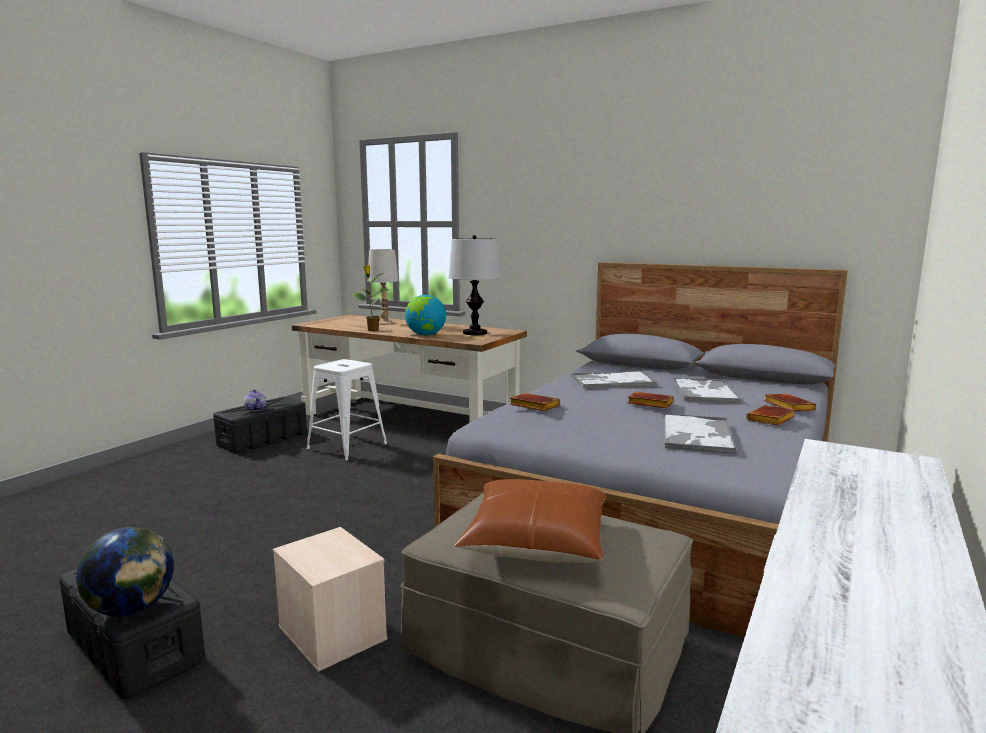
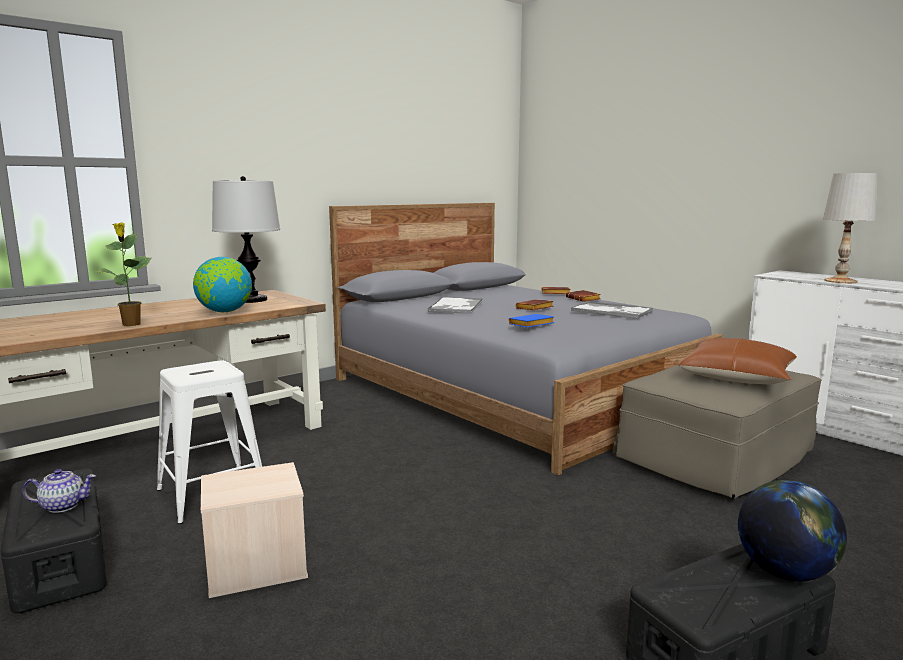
camera: 70 degrees left, 0 degrees up
(330, 632) = (696, 533): beige storage box -> beige storage box (255, 567)
(385, 323) = (81, 318): white table lamp -> white table lamp (840, 281)
(533, 406) = (531, 325): brown book -> blue book
(704, 391) = (506, 298): tray -> none

